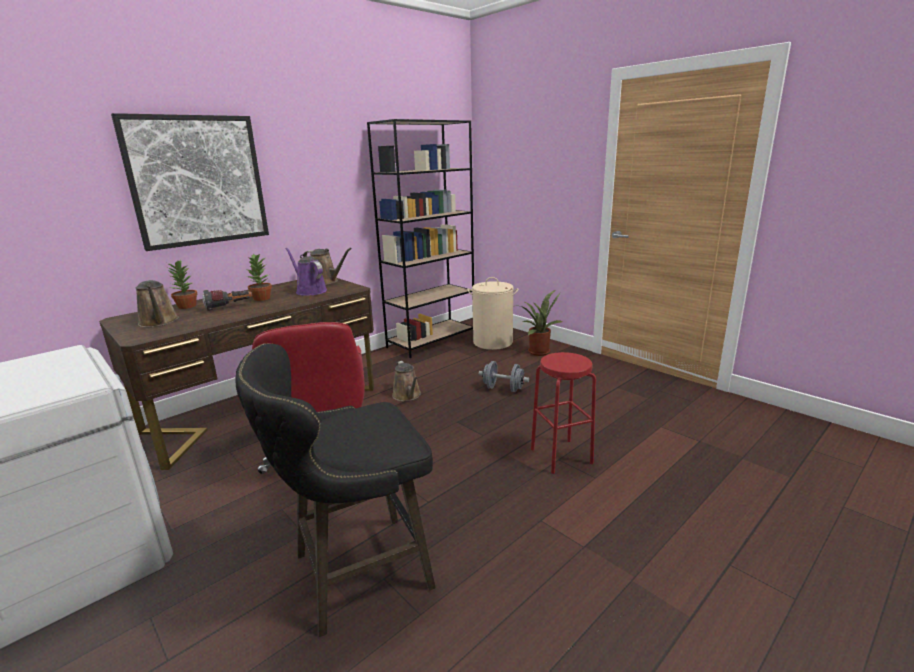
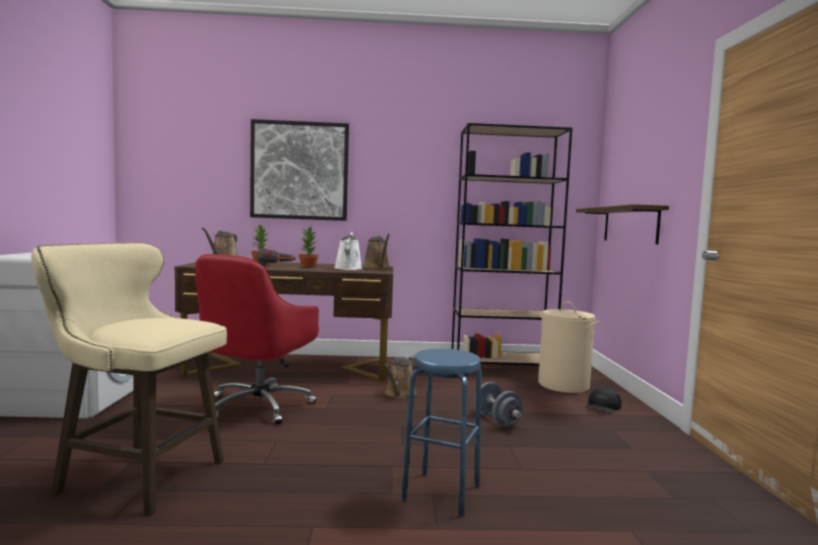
camera: 40 degrees right, 15 degrees down
(309, 291) = (348, 268): purple watering can -> white watering can
(355, 573) = (137, 475): black stool -> beige stool
(520, 206) = (630, 225): none -> shelf
(537, 351) = (602, 406): potted plant -> black cap
(561, 456) = (441, 493): red stool -> blue stool

